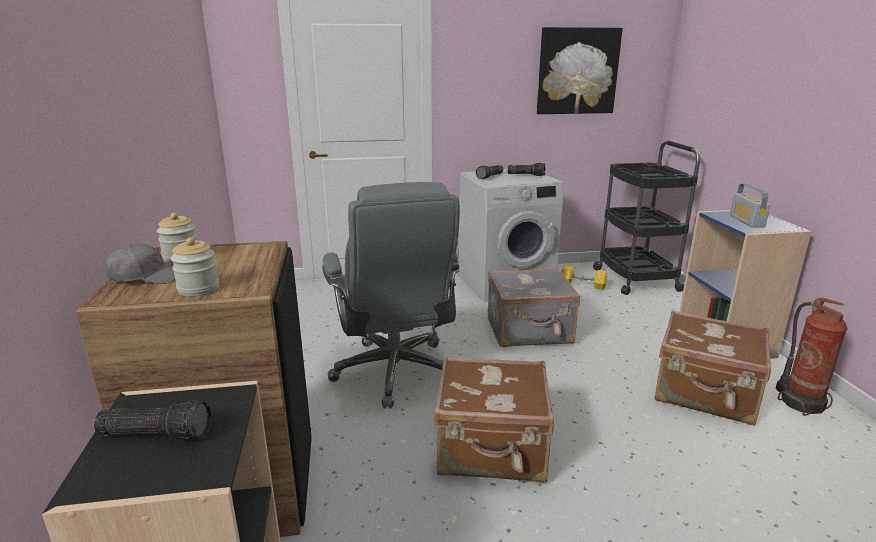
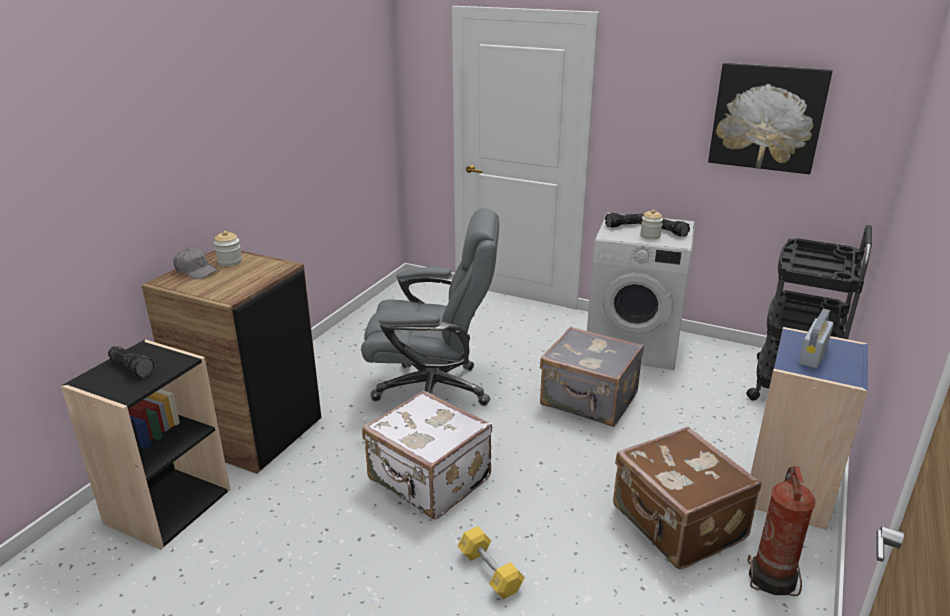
camera: 35 degrees right, 5 degrees up
(198, 289) = (206, 288): jar -> jar (650, 236)
(395, 371) = (432, 392): grey office chair -> grey office chair turned 105 degrees counterclockwise
(492, 450) = (428, 480): brown suitcase -> white suitcase
(582, 285) = (716, 372): yellow dumbbell -> yellow dumbbell (490, 572)

